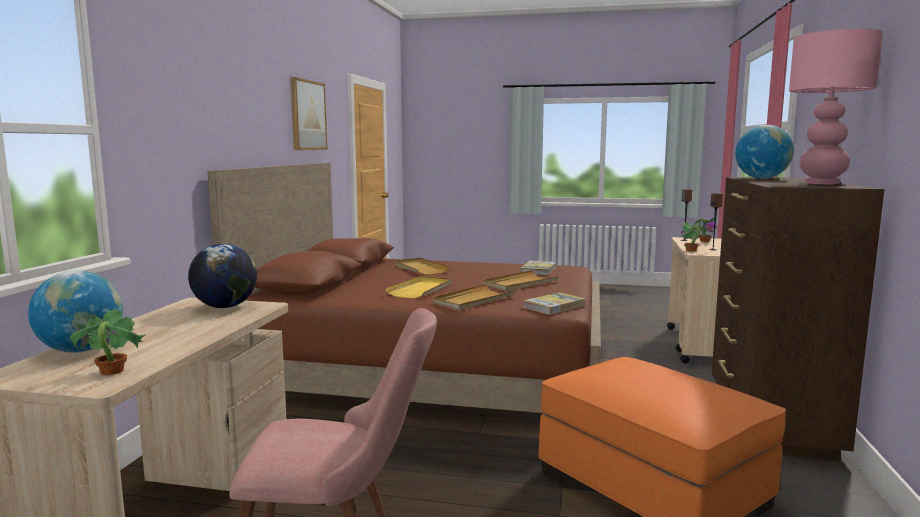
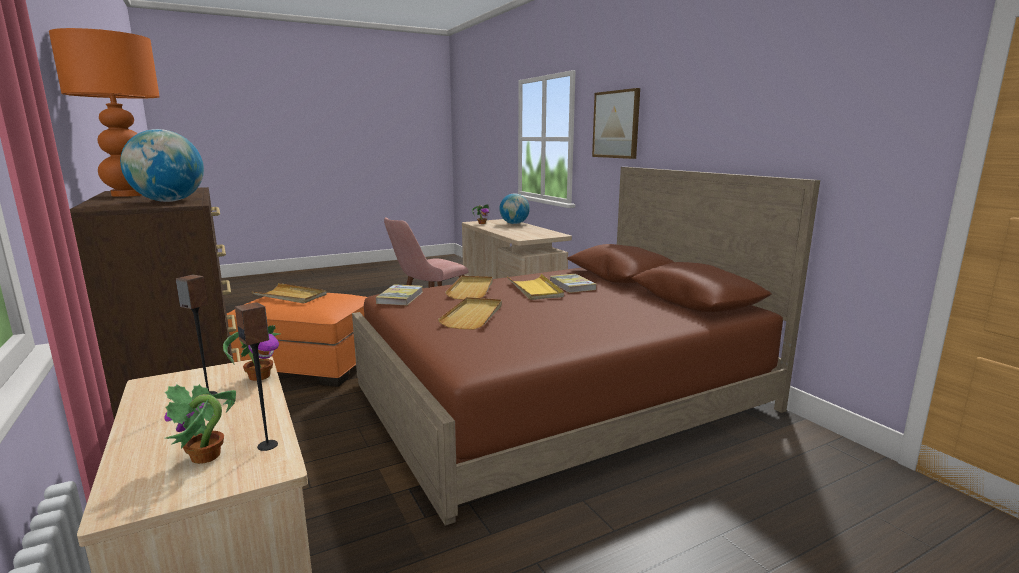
camera: 140 degrees right, 5 degrees up
(225, 307) = (535, 235): globe -> none
(307, 115) = (787, 111): picture -> picture (616, 124)
(420, 268) = (621, 312): beige tray -> beige tray (290, 296)
(538, 270) = (500, 345): book -> book (572, 285)
(821, 183) = (130, 195): pink table lamp -> orange table lamp

